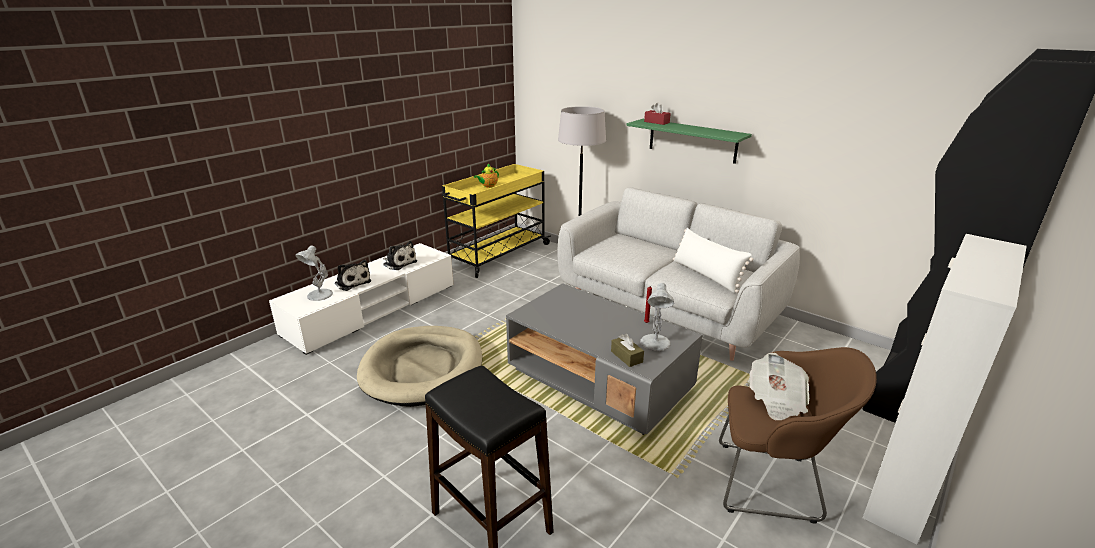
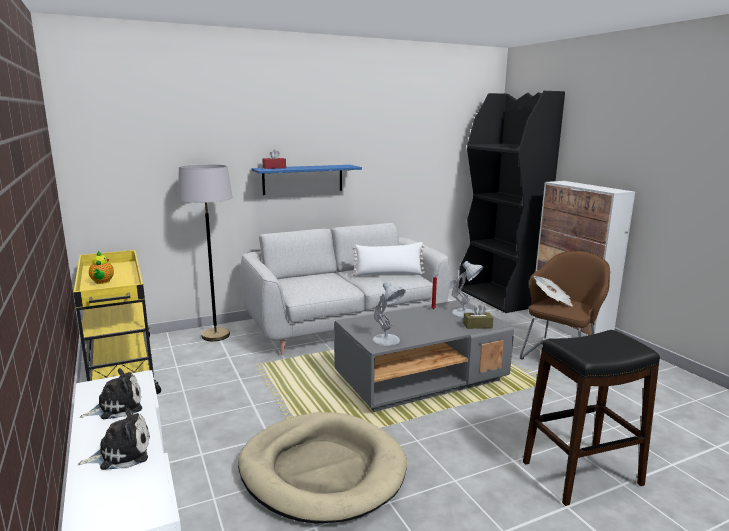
camera: 65 degrees left, 10 degrees down
(319, 295) = (122, 491): white table lamp -> white table lamp (387, 340)
(692, 140) = (303, 179): green shelf -> blue shelf

